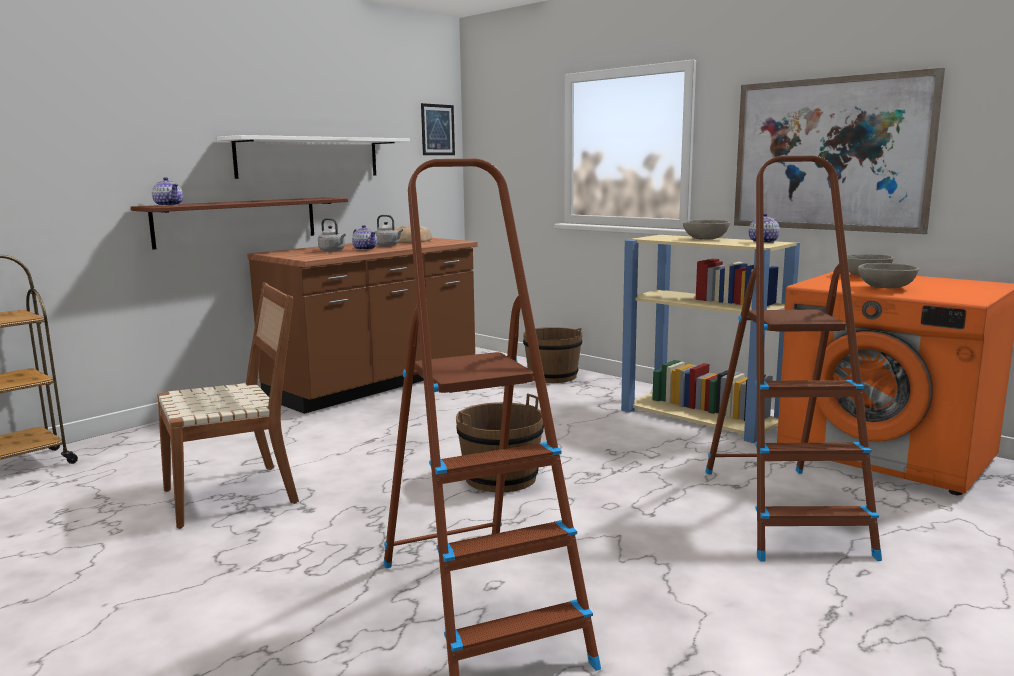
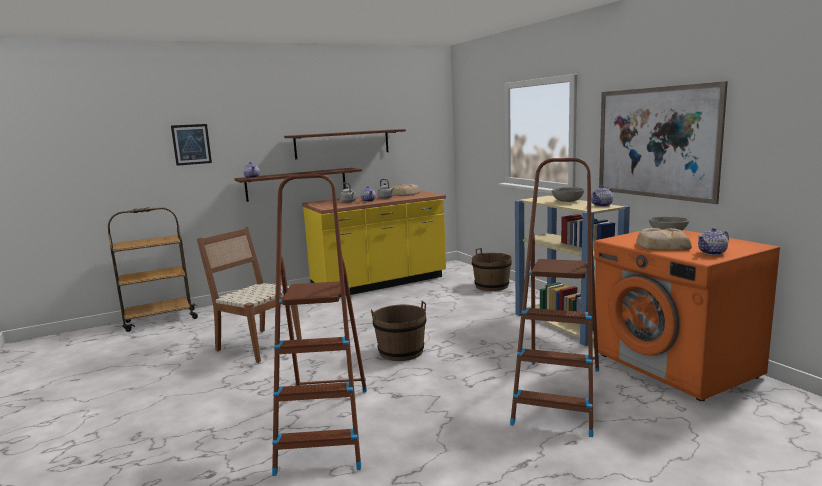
camera: 20 degrees right, 0 degrees up
(237, 494) = (257, 345): chair -> chair turned 135 degrees counterclockwise
(309, 157) = (342, 144): white shelf -> brown shelf
(376, 384) = (379, 283): brown counter -> yellow counter
(437, 129) = (433, 120): picture -> picture (191, 144)
(885, 288) = (662, 245): grey bowl -> bread
(963, 293) = (712, 253): none -> teapot

